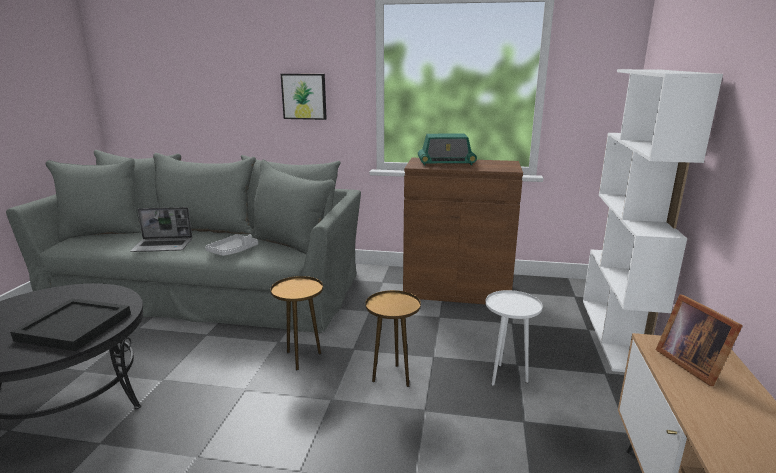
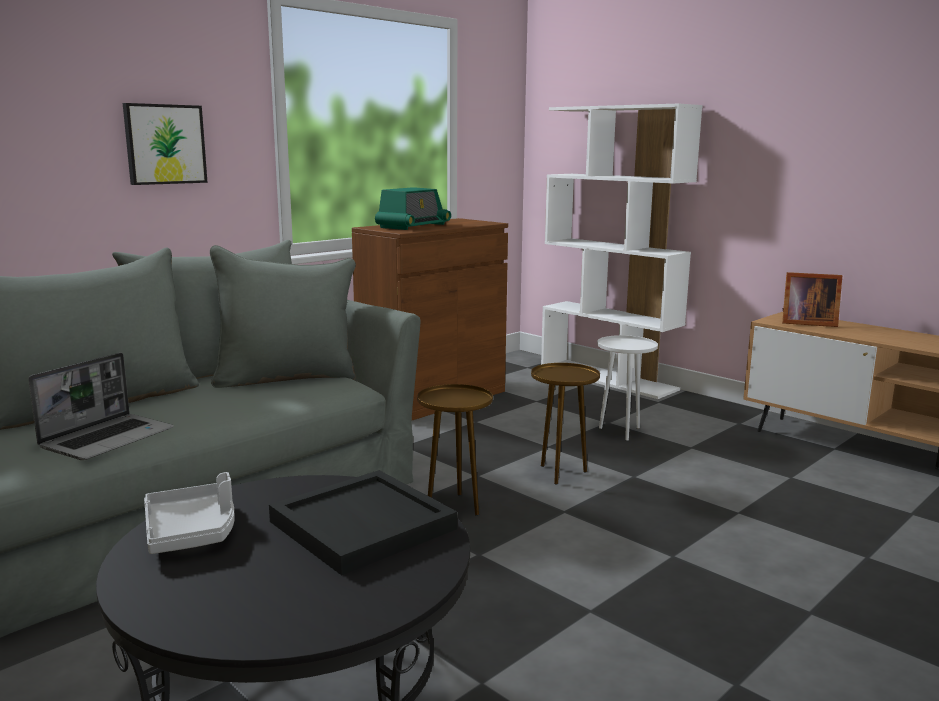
camera: 55 degrees left, 5 degrees down
(233, 251) = (250, 404): grey tray -> grey tray (192, 531)

